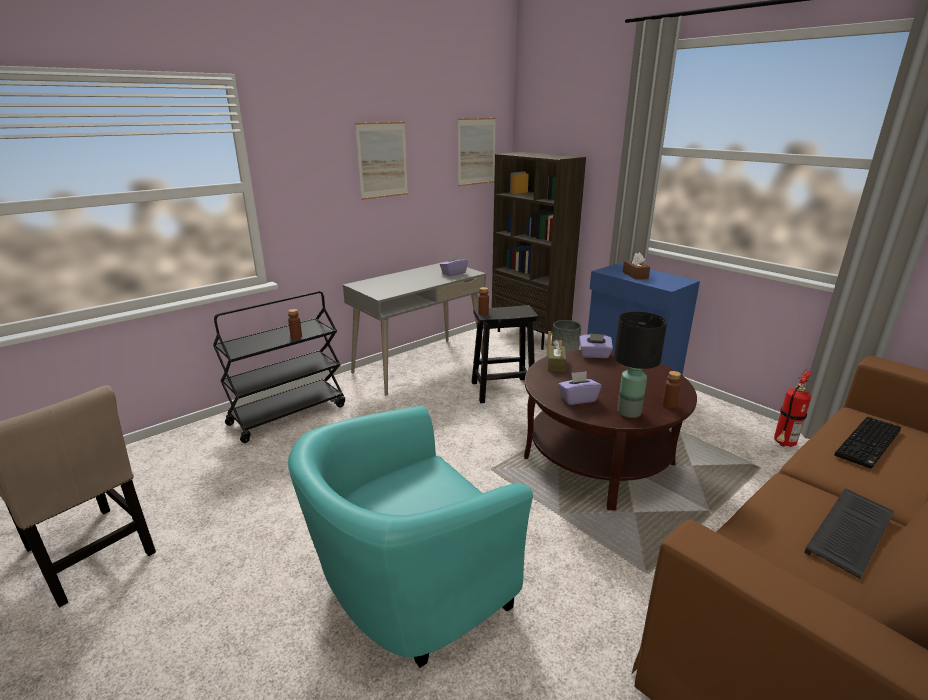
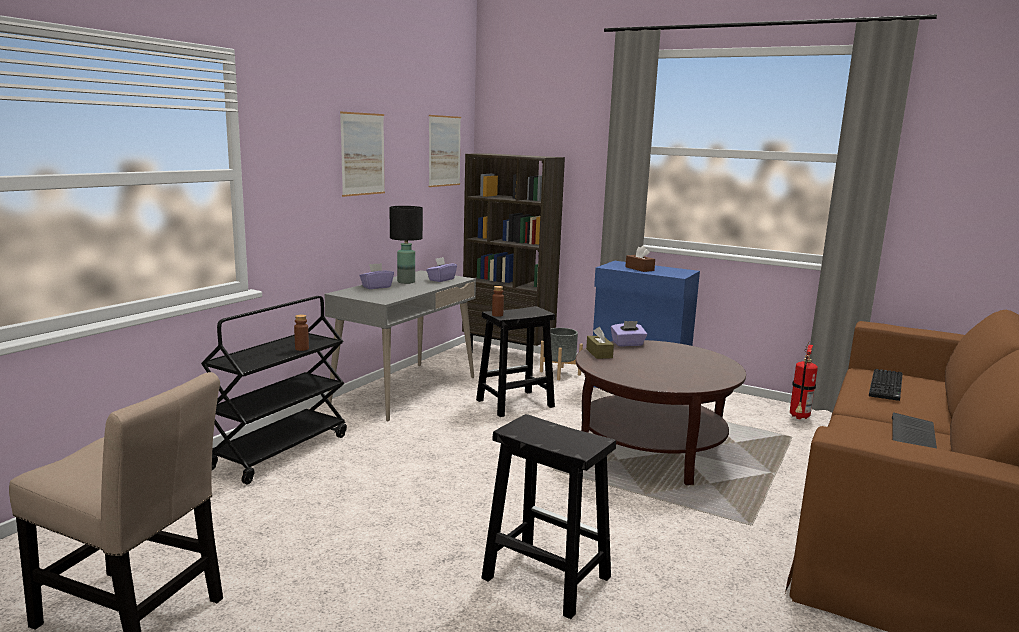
camera: 20 degrees left, 10 degrees down
(406, 591) = (544, 577): turquoise armchair -> black stool
(578, 399) = (643, 376): purple tissue box -> purple tissue box (376, 287)
(628, 412) = (695, 381): black table lamp -> black table lamp (405, 282)
(669, 404) = (724, 373): brown bottle -> none

